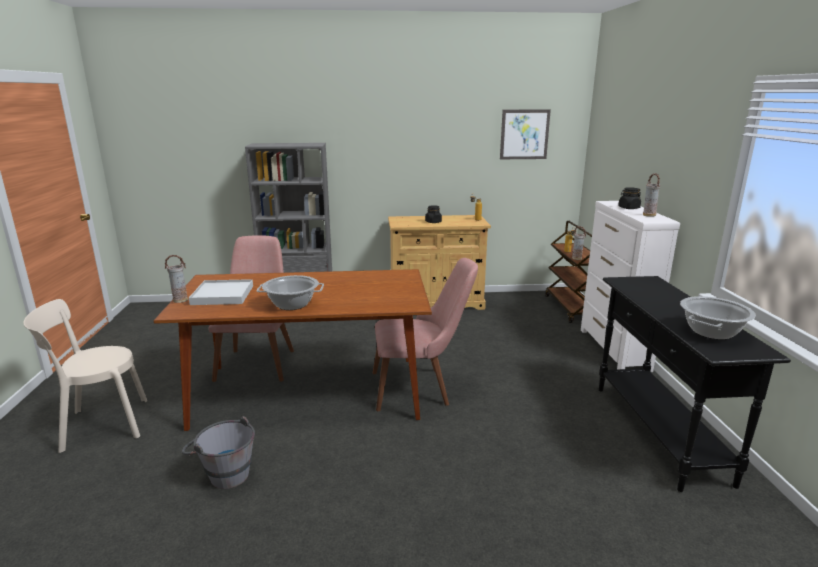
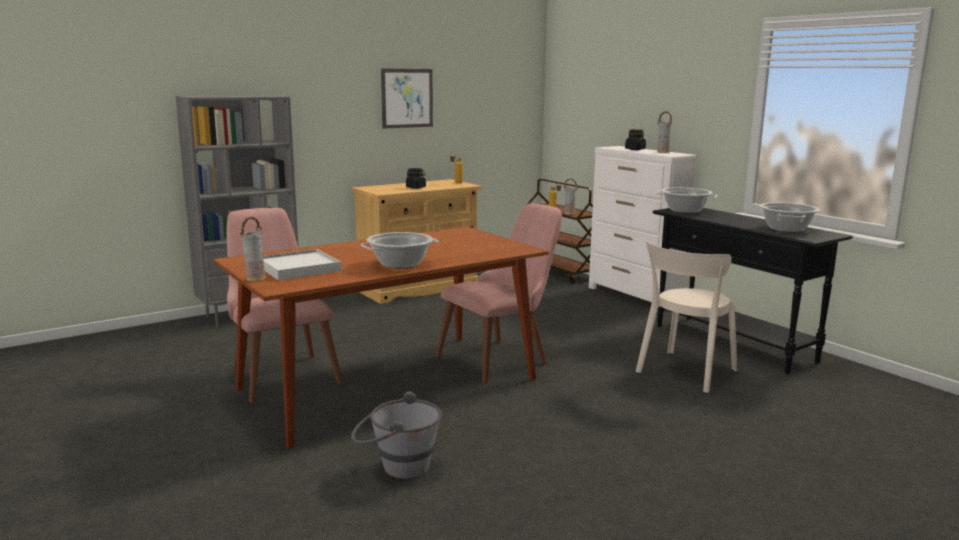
camera: 30 degrees left, 5 degrees down
(100, 425) = (159, 473): beige chair -> beige chair (684, 372)
(524, 134) = (488, 86): picture -> picture (407, 98)
(636, 283) = (685, 211): none -> cooking pot

